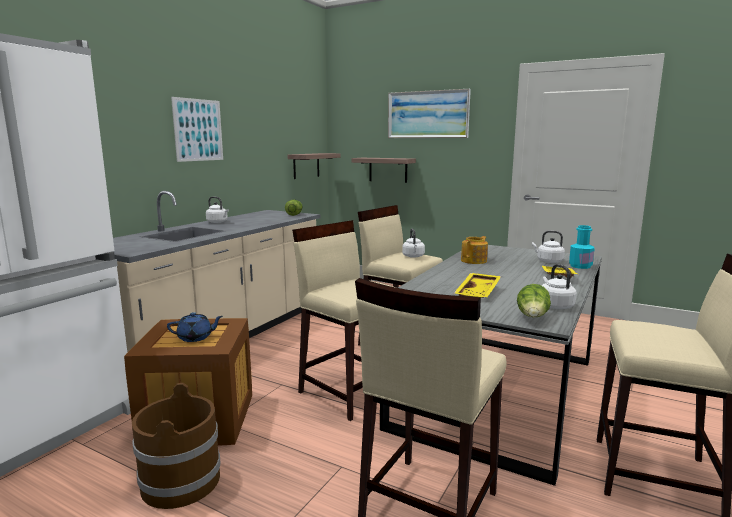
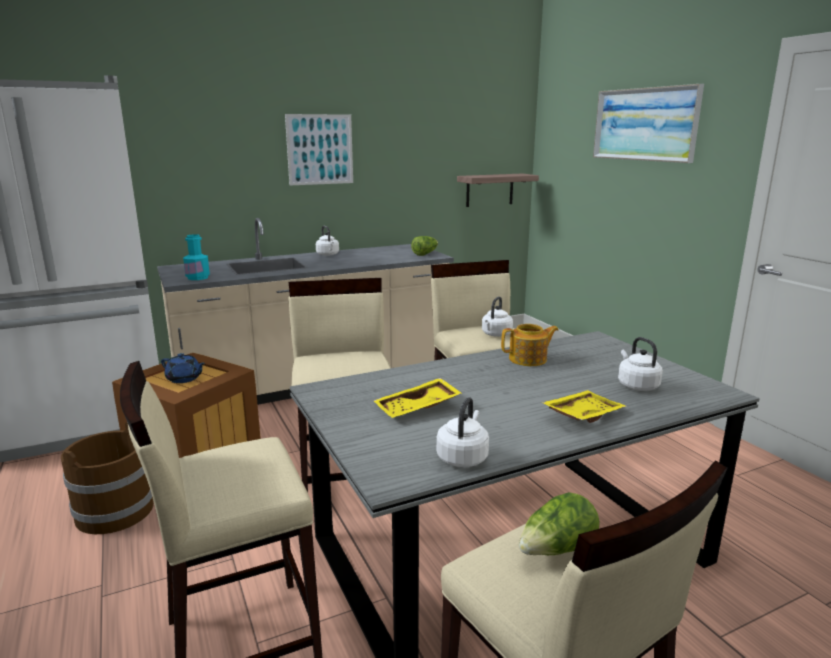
camera: 35 degrees right, 5 degrees up
(388, 170) = (591, 202): shelf -> none
(533, 317) = (394, 464): lettuce -> lettuce (557, 549)
(580, 266) = (668, 406): turquoise bottle -> turquoise bottle (198, 277)

